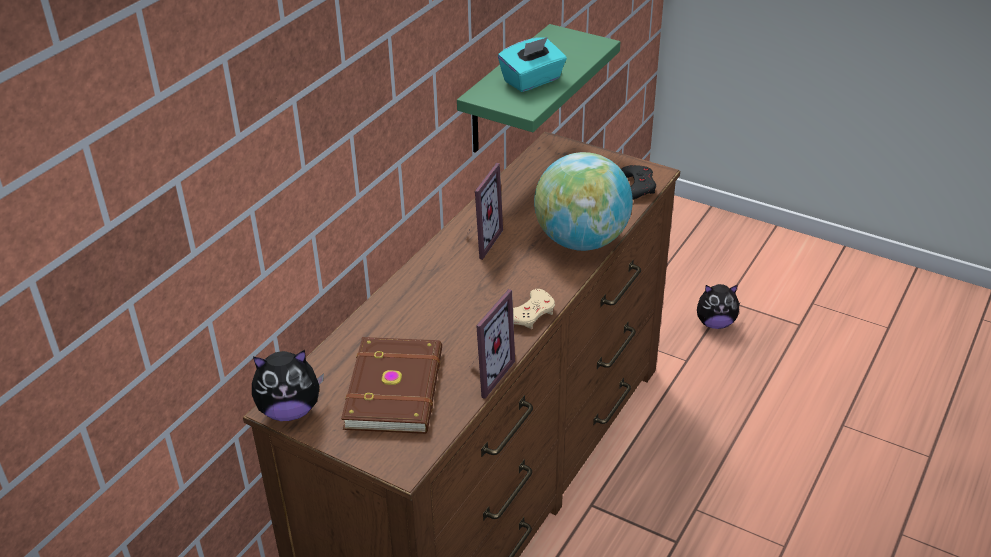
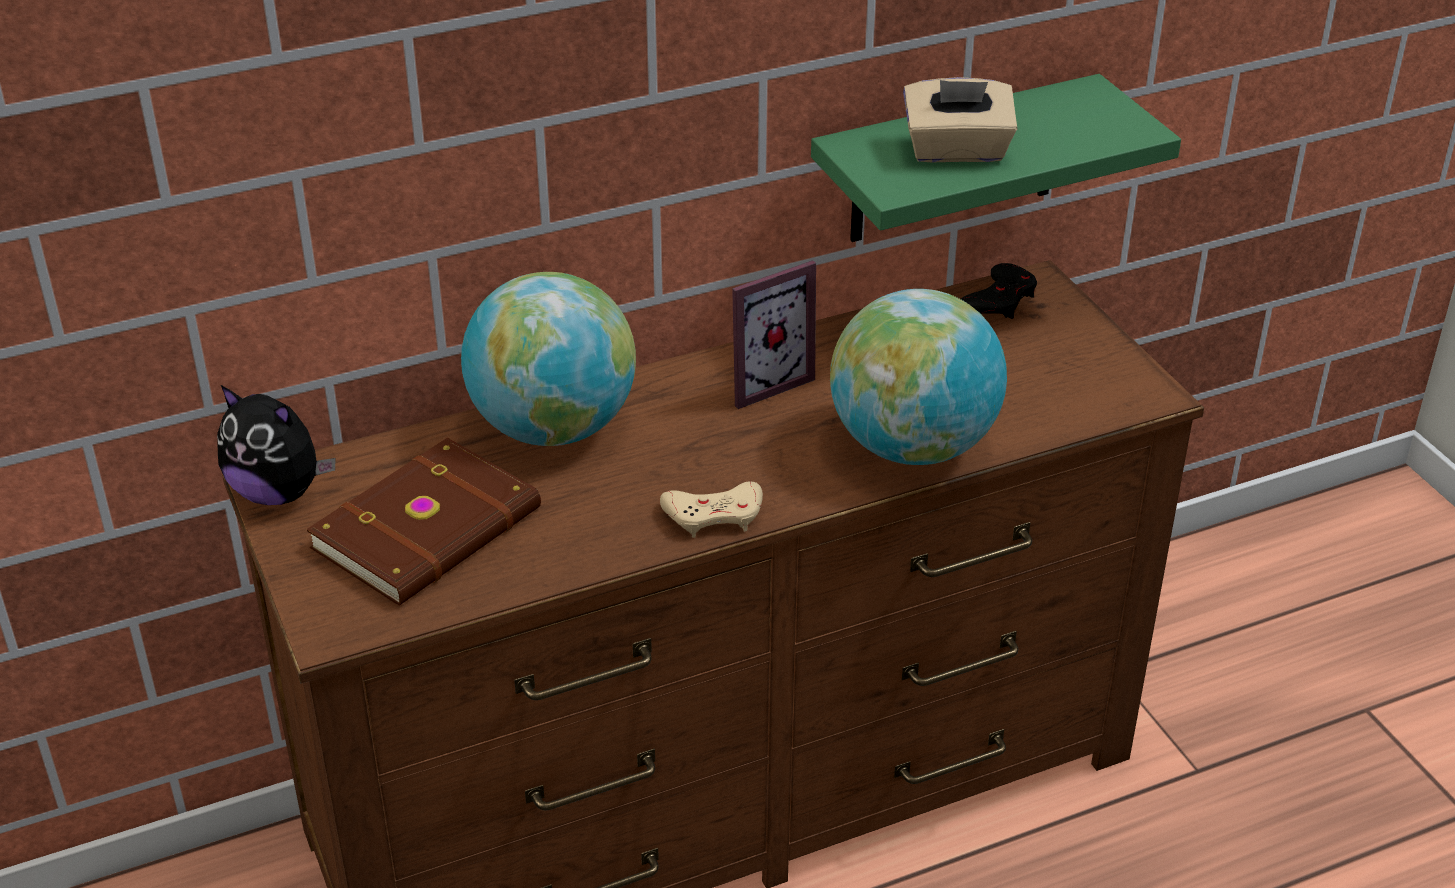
camera: 35 degrees right, 0 degrees up
(401, 309) = (553, 428): none -> globe
(484, 374) = (561, 567): picture frame -> none
(532, 81) = (957, 151): turquoise tissue box -> beige tissue box
(637, 186) = (1098, 402): black game controller -> black game controller (999, 300)
(715, 323) = (1307, 736): plush toy -> none

